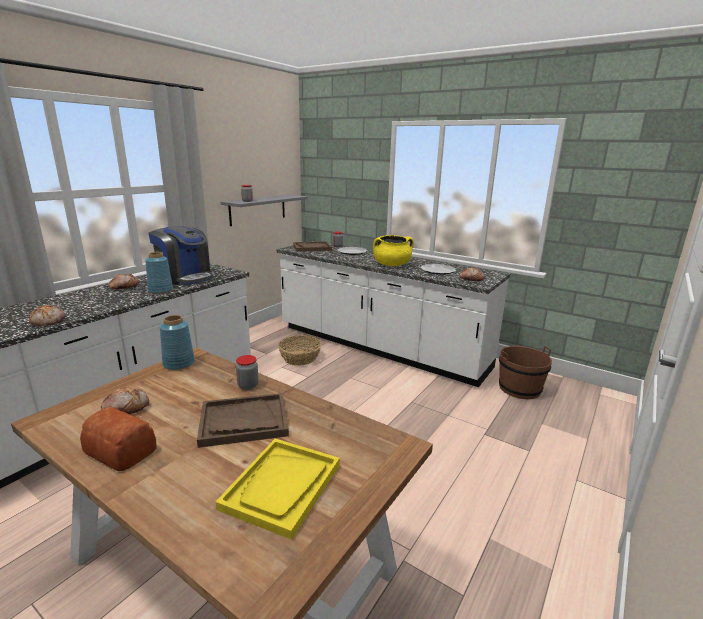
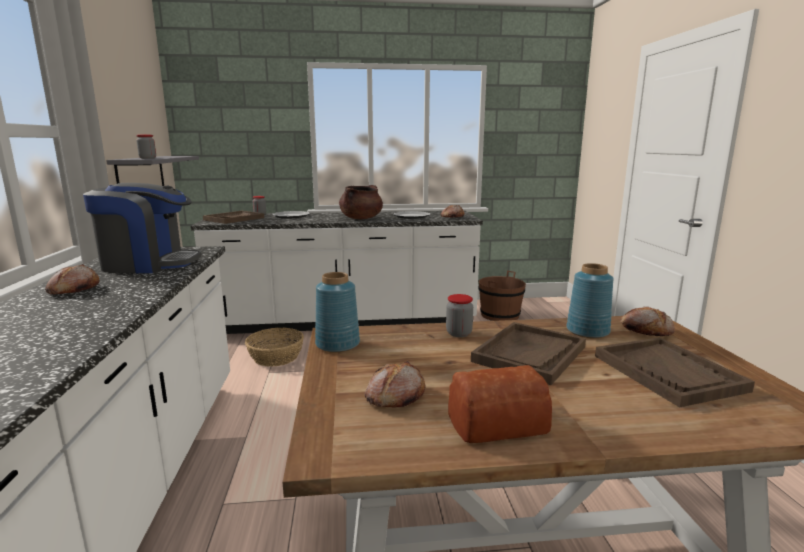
camera: 40 degrees left, 5 degrees down
(49, 321) = (64, 347): bread -> bread (645, 330)
(160, 290) = (156, 280): blue vase -> blue vase (588, 331)
(282, 486) = (668, 373): yellow tray -> brown tray
(391, 265) = (361, 218): yellow cooking pot -> brown cooking pot

